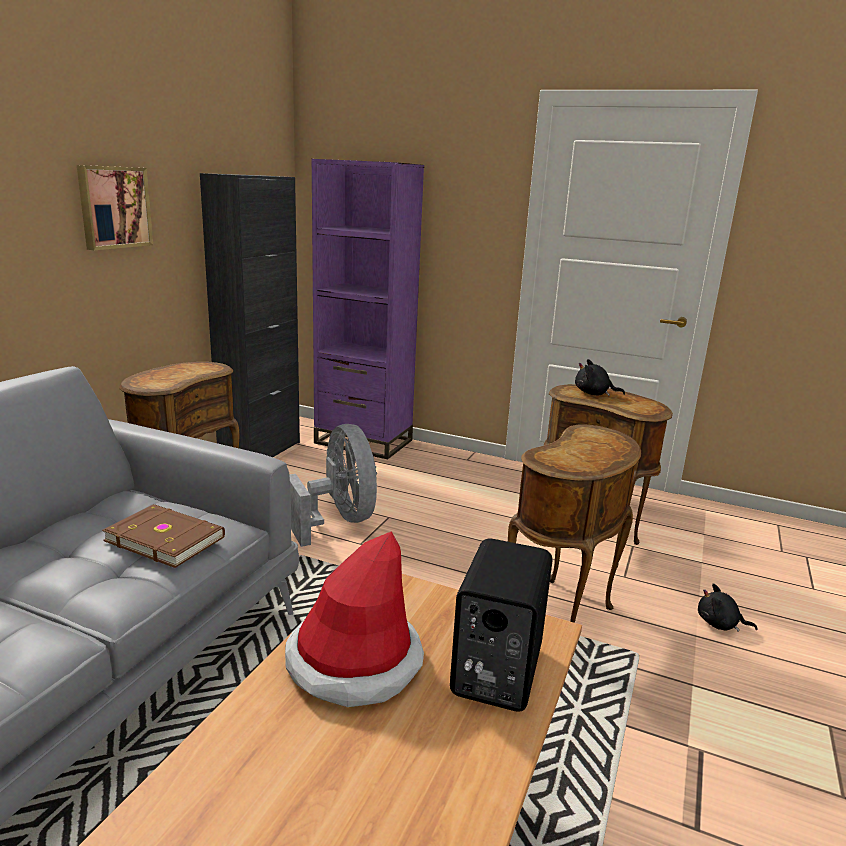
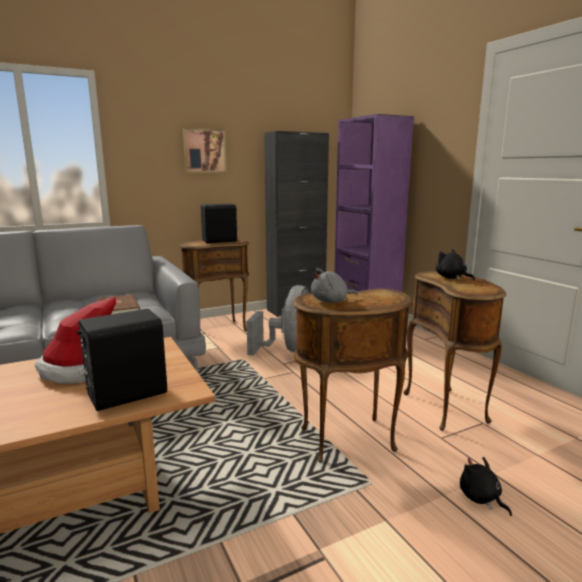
camera: 40 degrees right, 5 degrees down
(183, 371) = (220, 241): none -> black speaker
(575, 458) = (331, 301): none -> grey plush toy

